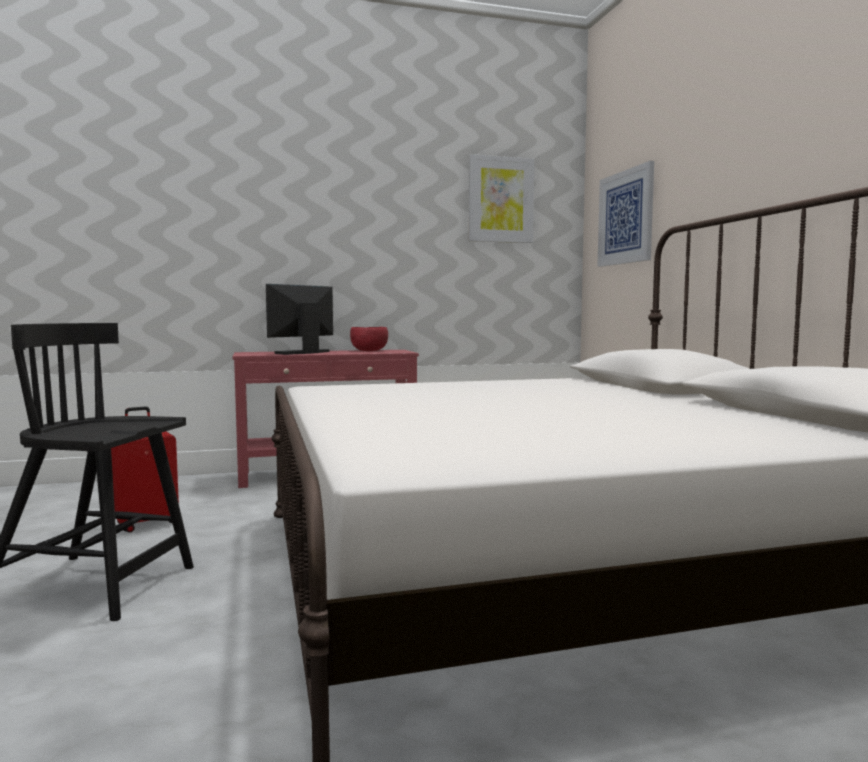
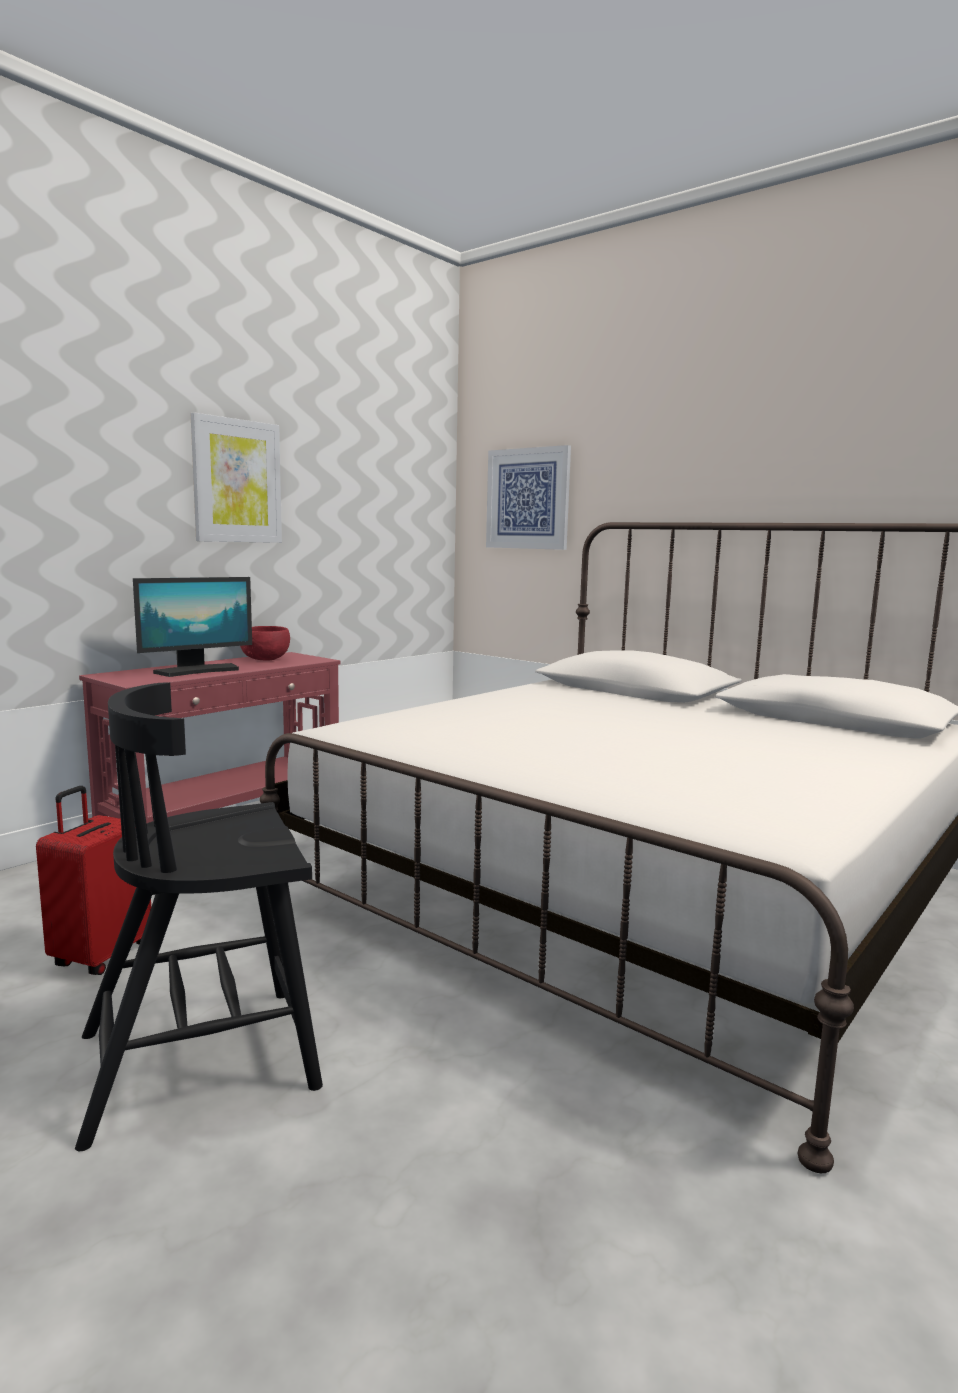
camera: 35 degrees left, 5 degrees up
(303, 353) = (197, 671): monitor -> monitor turned 135 degrees counterclockwise
(500, 200) = (383, 463): picture -> picture (237, 481)

